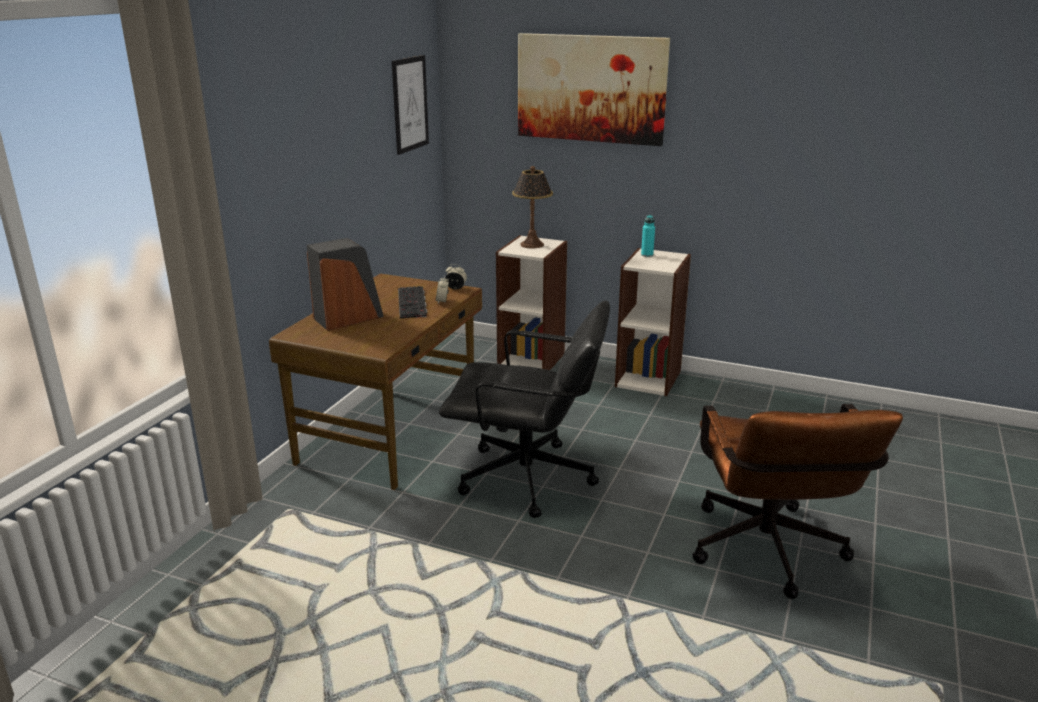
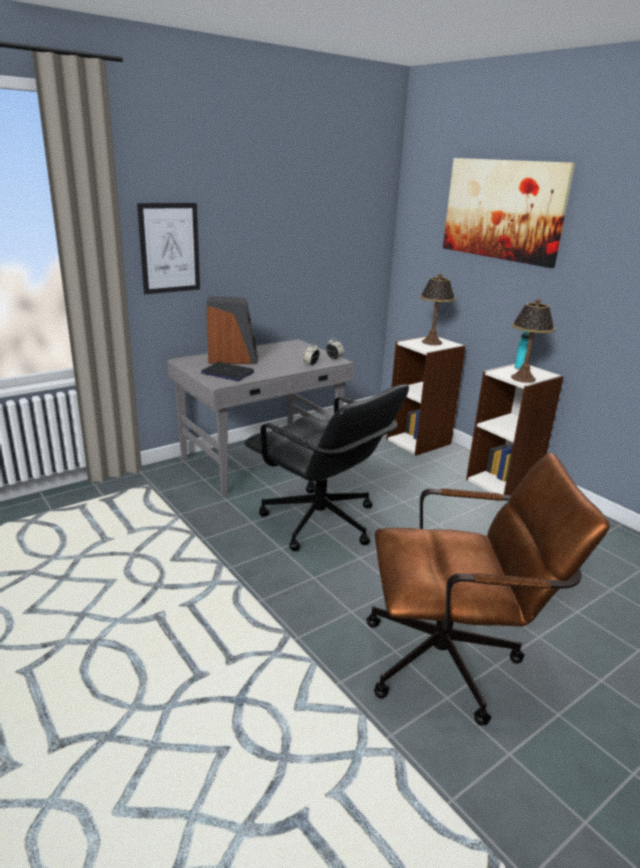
camera: 30 degrees right, 0 degrees up
(369, 337) = (227, 373): none -> laptop
(391, 434) = (262, 460): brown desk -> grey desk
(410, 104) = (357, 211): picture -> picture (169, 248)
(413, 303) = (289, 360): keyboard -> none
(663, 265) = (523, 378): none -> table lamp
(769, 556) = (455, 661): brown office chair -> brown office chair turned 120 degrees counterclockwise

